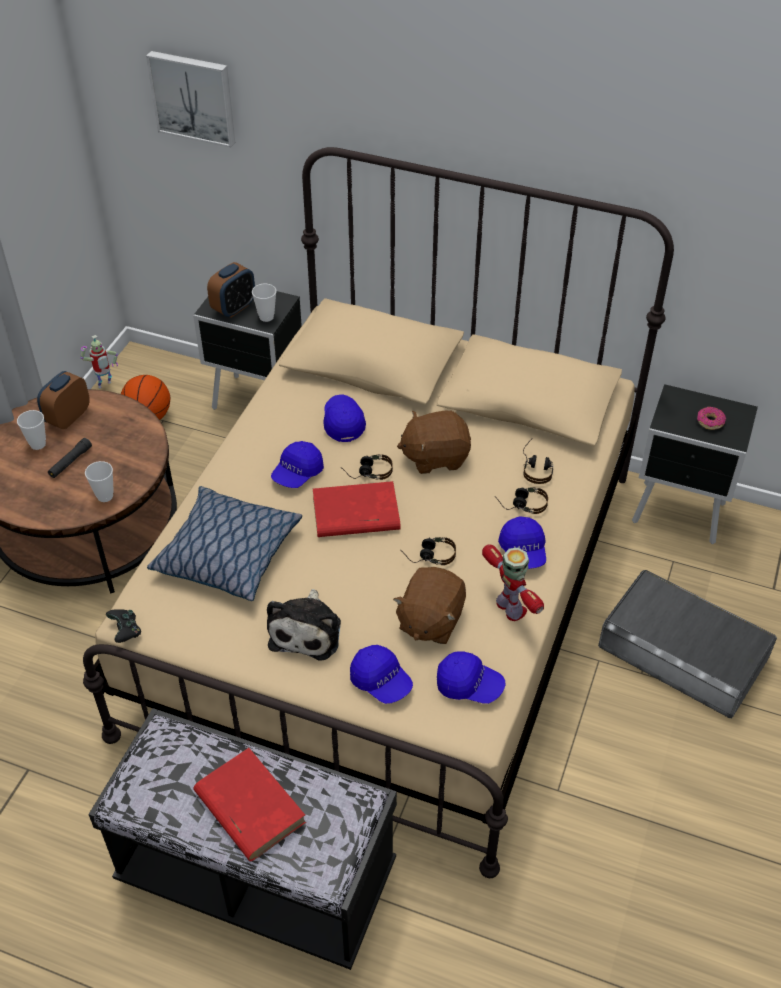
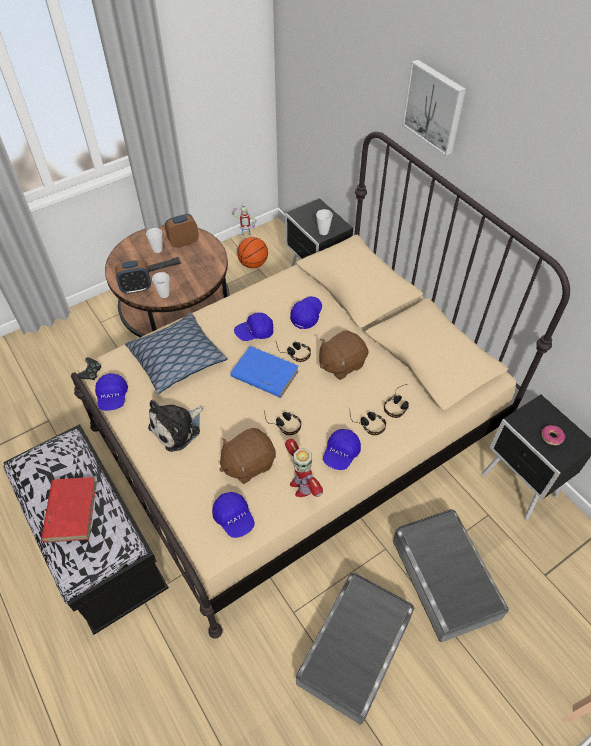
camera: 35 degrees right, 5 degrees up
(193, 97) = (324, 71): picture -> picture (435, 107)
(234, 308) = (310, 218): alarm clock -> alarm clock (136, 288)
(355, 514) = (264, 374): red book -> blue book
(381, 682) = (188, 484): blue cap -> blue cap (113, 397)
(435, 456) = (341, 364): brown plush toy -> brown plush toy turned 60 degrees counterclockwise
(511, 609) = (301, 486): toy robot -> toy robot turned 150 degrees clockwise
(654, 783) = (355, 649): none -> grey storage box

